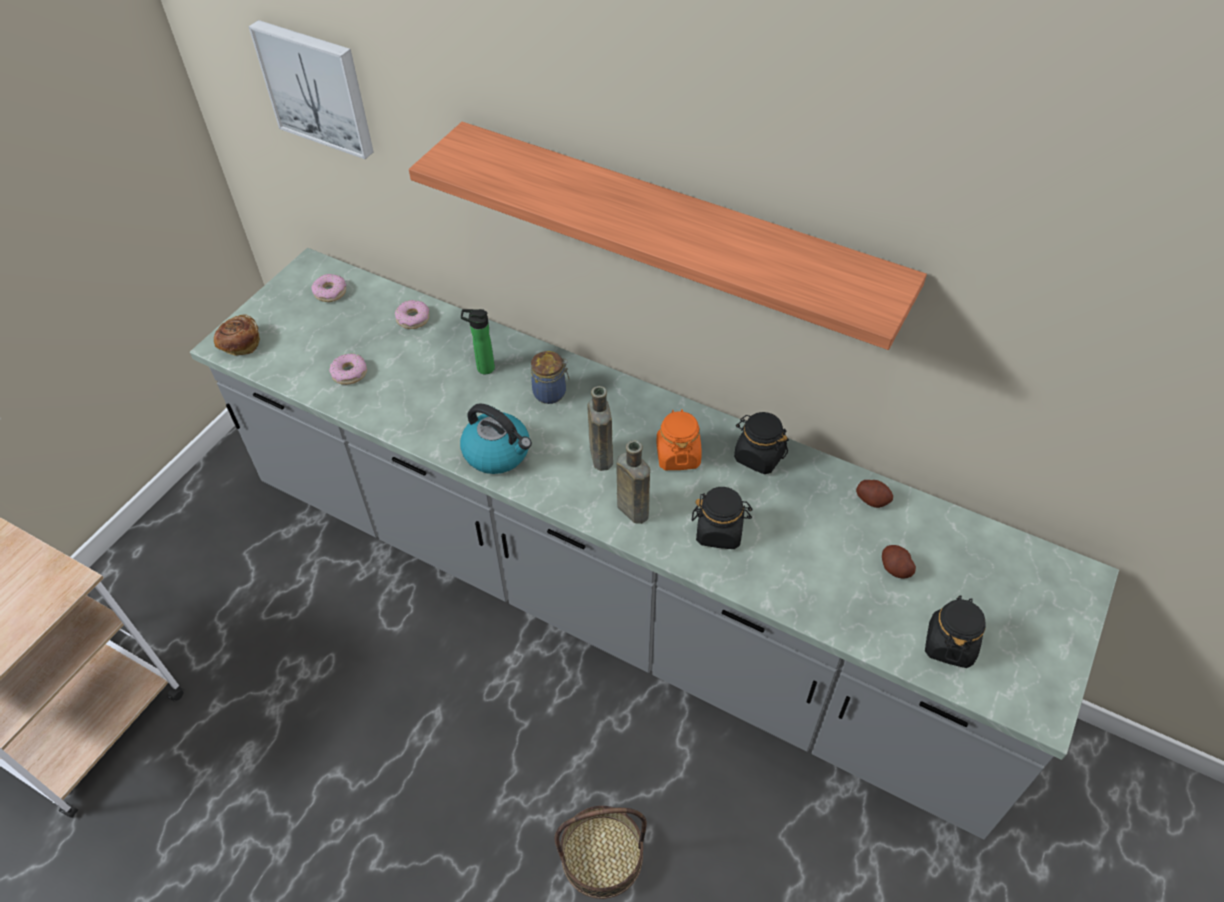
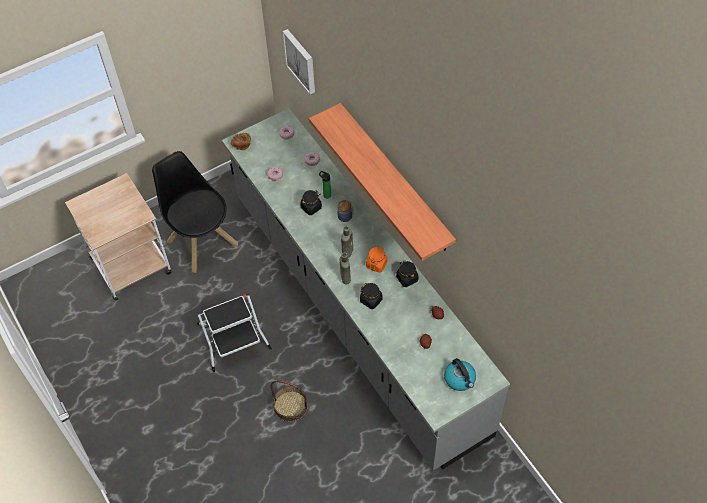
camera: 30 degrees right, 5 degrees up
(221, 600) = (201, 241): none -> black chair
(393, 768) = (232, 338): none -> step ladder
(498, 453) = (311, 233): kettle -> kettle (460, 379)
(949, 644) = (423, 378): black jar -> black jar (311, 207)

